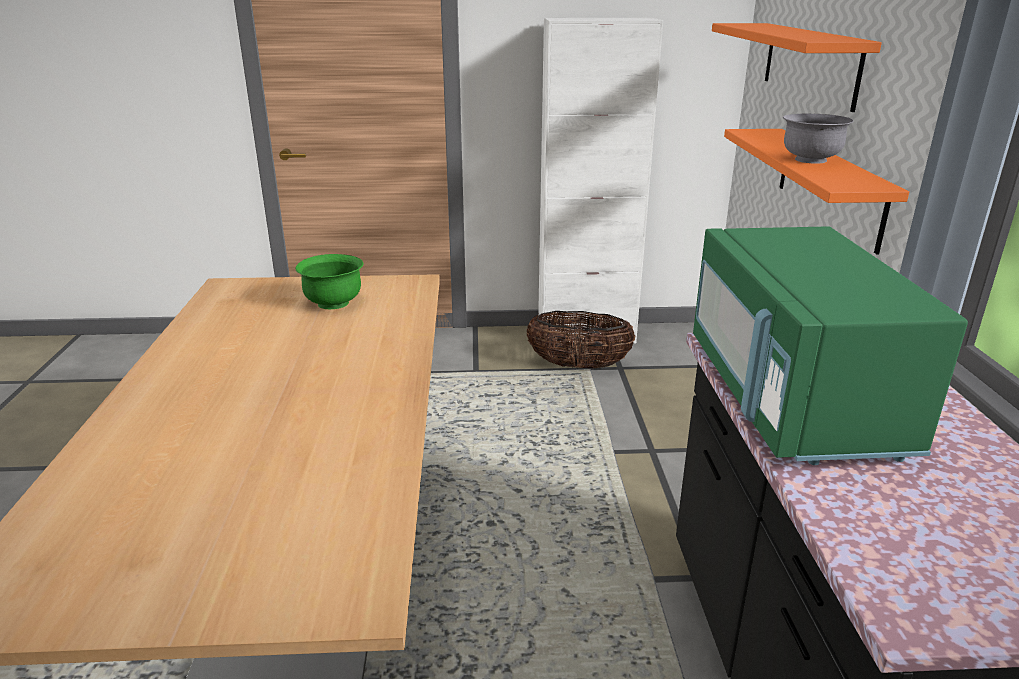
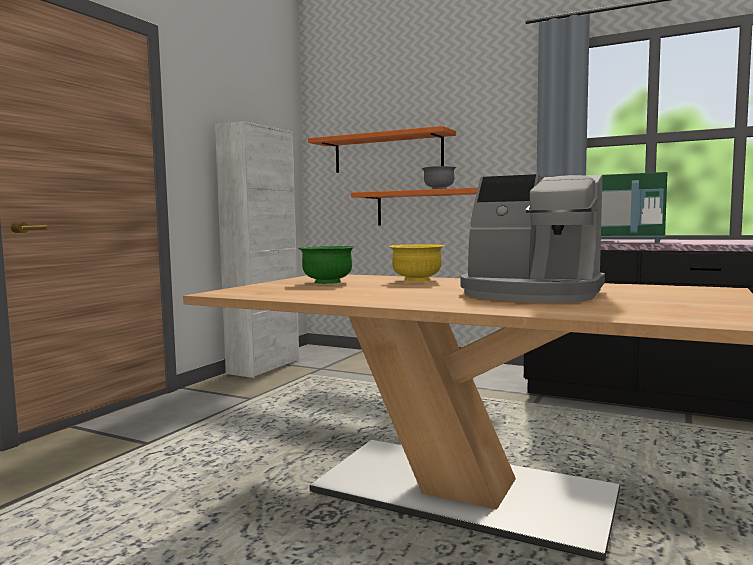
camera: 60 degrees left, 20 degrees down
(248, 437) = (531, 294): none -> coffee machine
(379, 341) = (416, 280): none -> yellow bowl
(578, 365) = (299, 375): basket -> none

